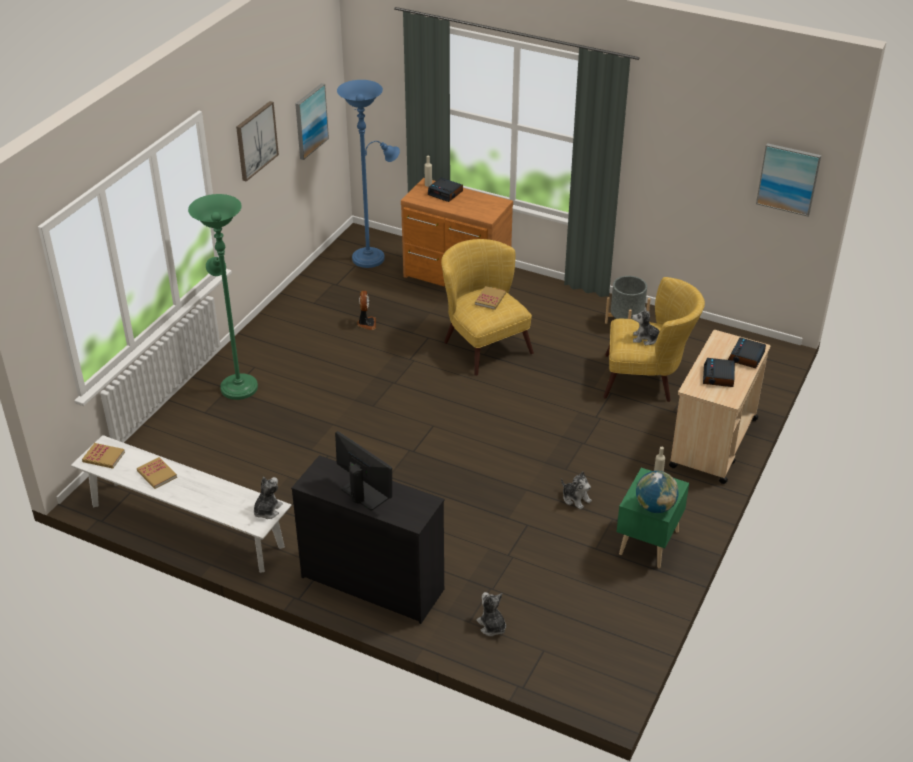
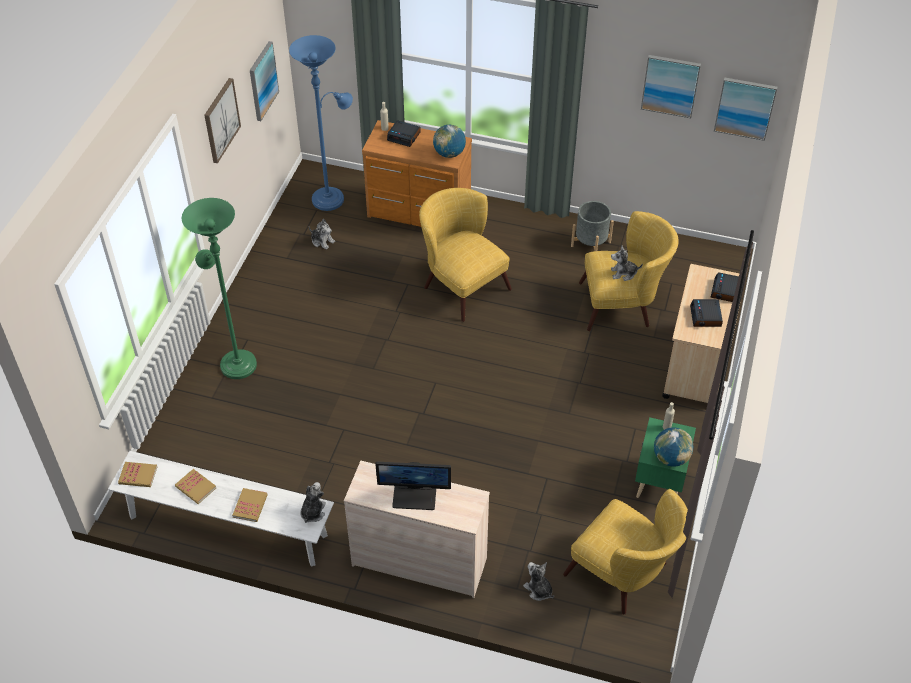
camera: 10 degrees left, 10 degrees up
(365, 493) = (415, 496): monitor -> monitor turned 150 degrees clockwise
(366, 323) = (344, 275): fan -> none
(373, 583) = (419, 561): black dresser -> beige dresser
(486, 211) = (449, 154): none -> globe
(490, 299) = (468, 247): book -> book (250, 506)
(575, 499) = (585, 444): plush toy -> plush toy (322, 241)
(588, 625) = (624, 575): none -> yellow armchair
(712, 151) = (670, 85): none -> picture

